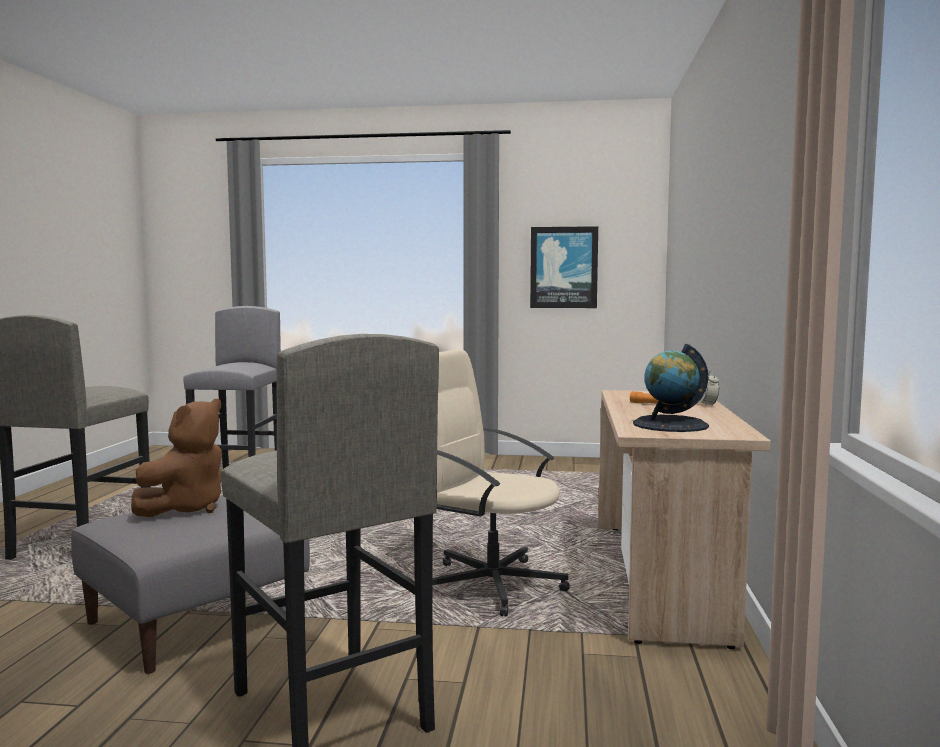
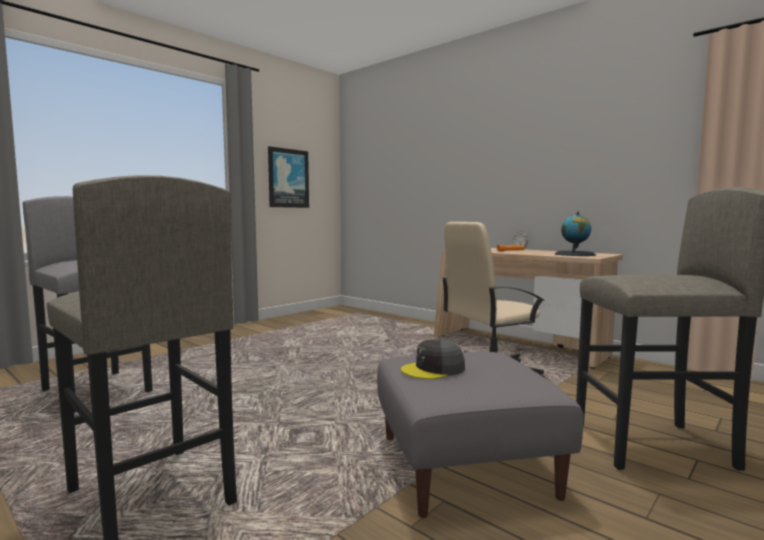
camera: 55 degrees left, 0 degrees up
(186, 508) = (433, 369): brown plush toy -> grey cap

